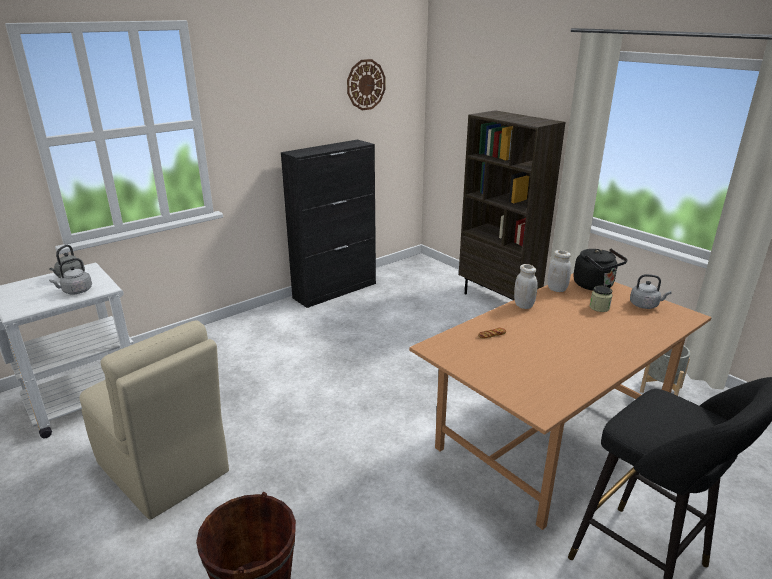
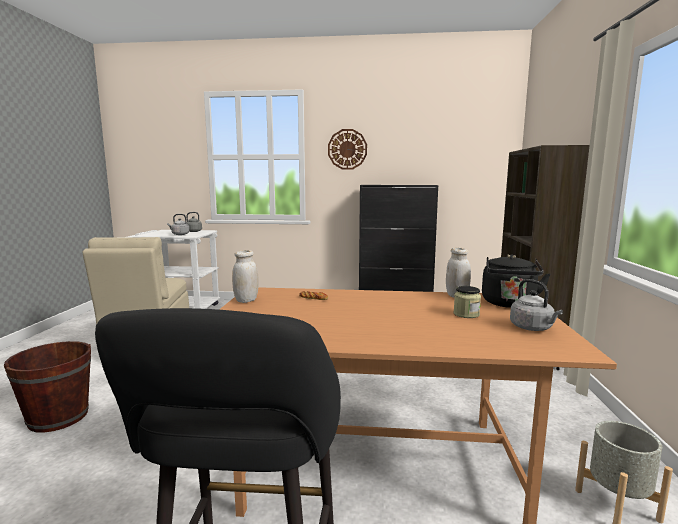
camera: 45 degrees right, 15 degrees down
(366, 85) = (450, 141): wall clock -> wall clock (347, 149)
(523, 305) = (392, 294): white jar -> white jar (246, 300)

